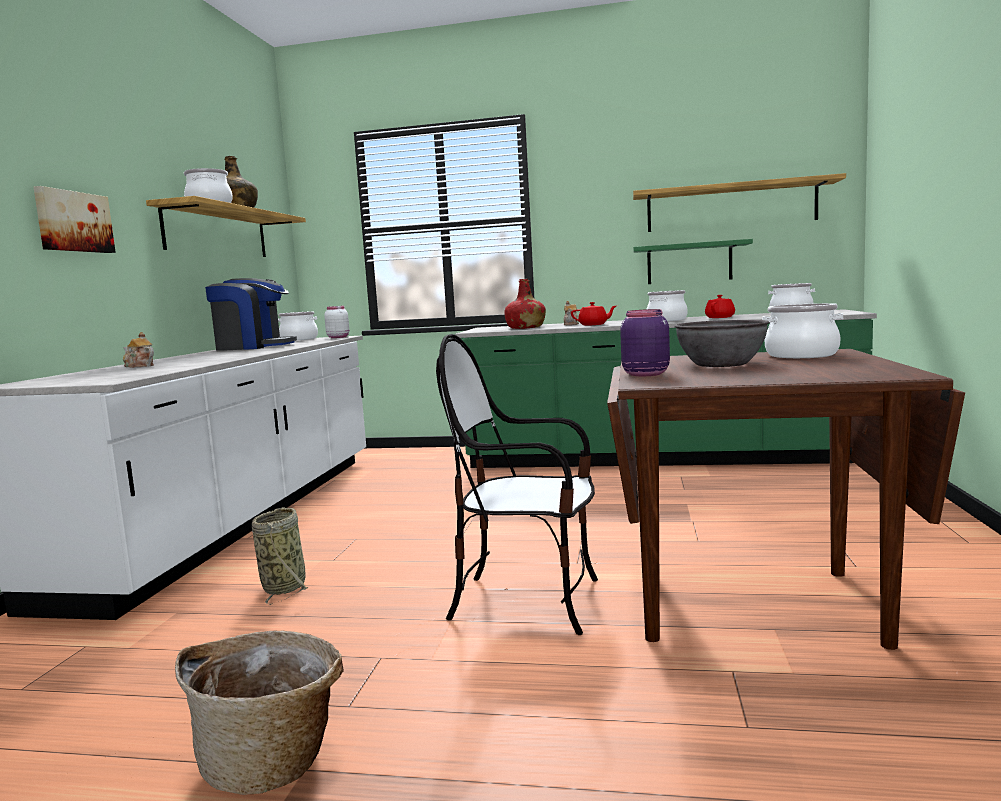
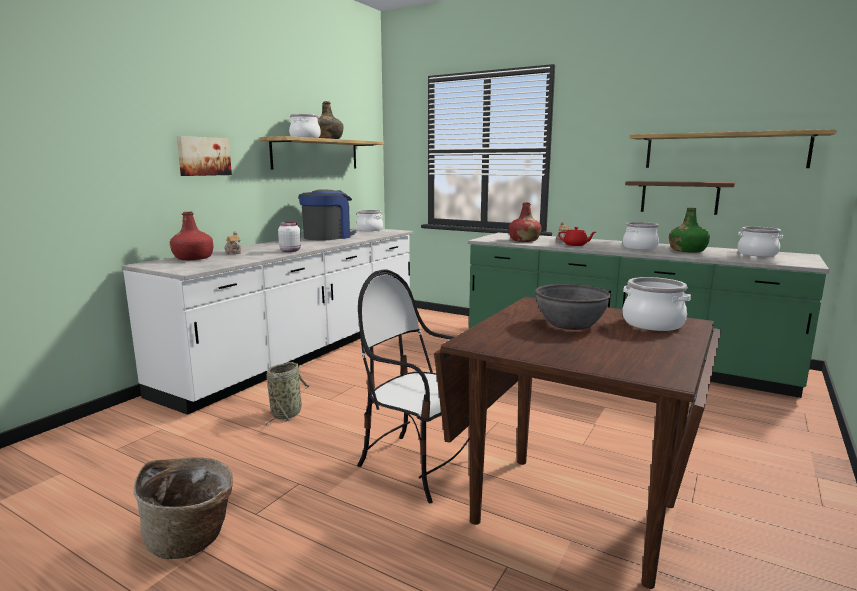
camera: 20 degrees right, 5 degrees up
(84, 374) = (193, 258): none -> red bottle
(253, 347) = (328, 237): coffee machine -> coffee machine turned 75 degrees counterclockwise
(338, 337) = (394, 231): white jar -> white jar (290, 251)
(644, 374) = (493, 327): purple jar -> none
(689, 263) = (679, 197): green shelf -> brown shelf
(720, 317) = (687, 251): red teapot -> green bottle

